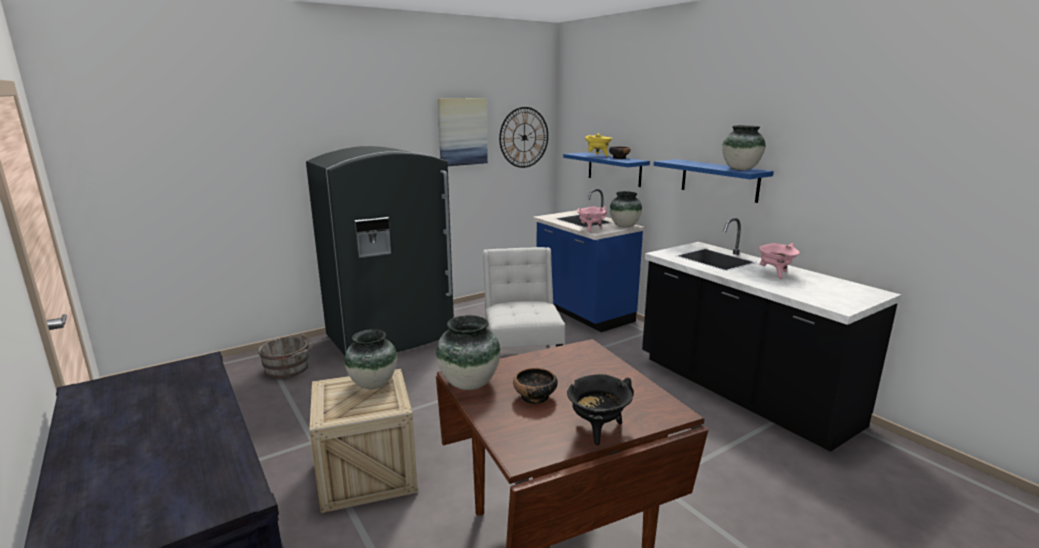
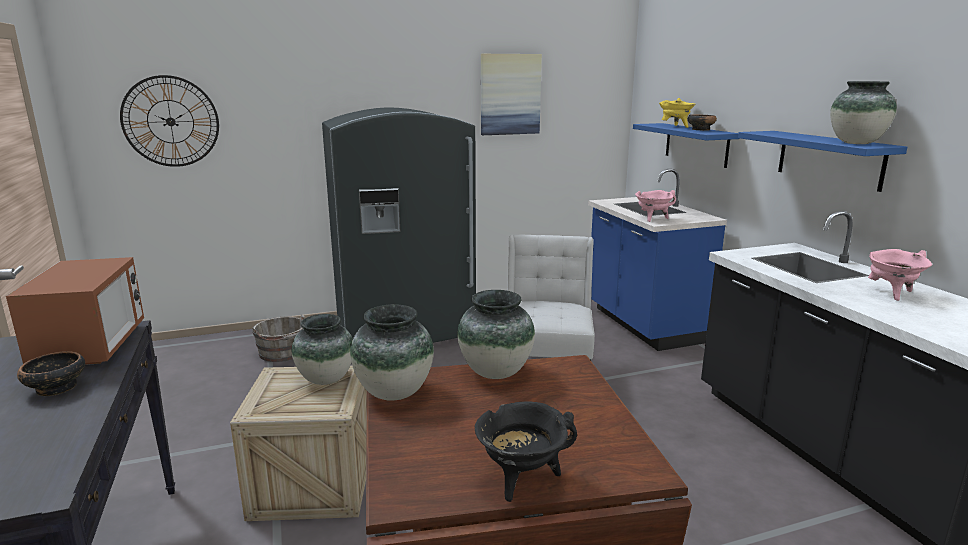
camera: 15 degrees right, 0 degrees up
(184, 380) = (92, 347): none -> microwave
(524, 137) = (589, 104): wall clock -> wall clock (170, 121)
(535, 397) = (464, 422): bowl -> bowl (56, 388)
(624, 226) = (700, 217): vase -> vase (495, 373)

